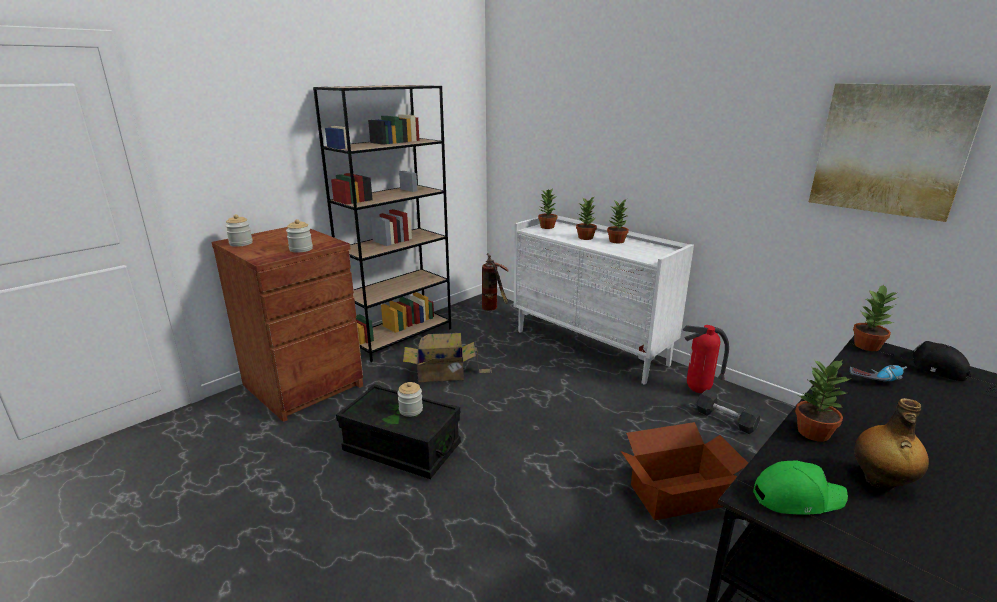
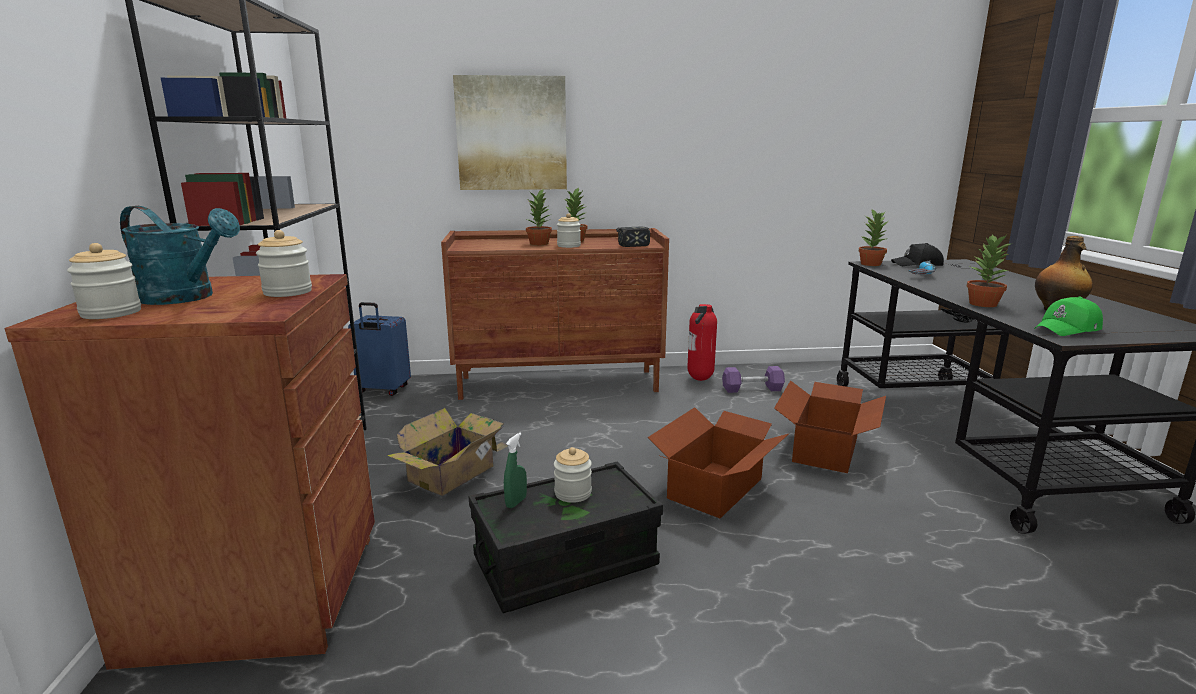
camera: 50 degrees left, 5 degrees down
(274, 242) = (186, 298): none -> turquoise watering can
(384, 399) = (516, 502): none -> green spray bottle
(494, 309) = (383, 390): fire extinguisher -> blue suitcase
(544, 466) = (716, 488): none -> cardboard box
(546, 227) = (470, 244): potted plant -> none
(590, 347) = (559, 384): white cabinet -> brown cabinet
(597, 245) = (569, 246): none -> jar
(649, 252) = (626, 241): none -> hammer
(725, 420) = (752, 389): grey dumbbell -> purple dumbbell
(796, 497) = (1068, 329): green cap -> green cap turned 150 degrees counterclockwise
(890, 150) = (810, 107): picture -> picture (511, 134)

